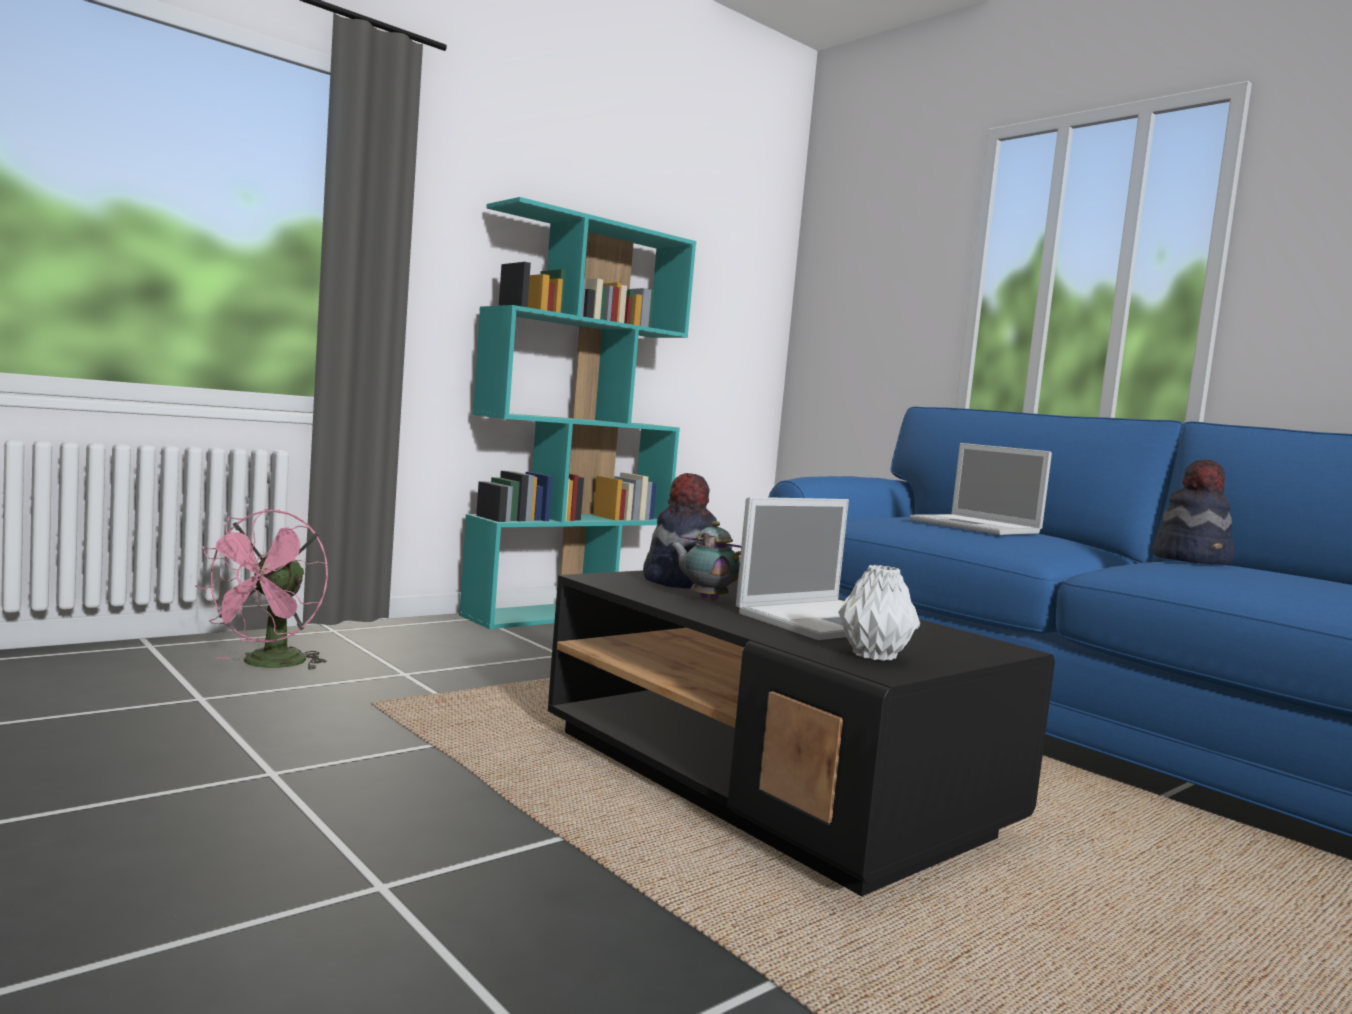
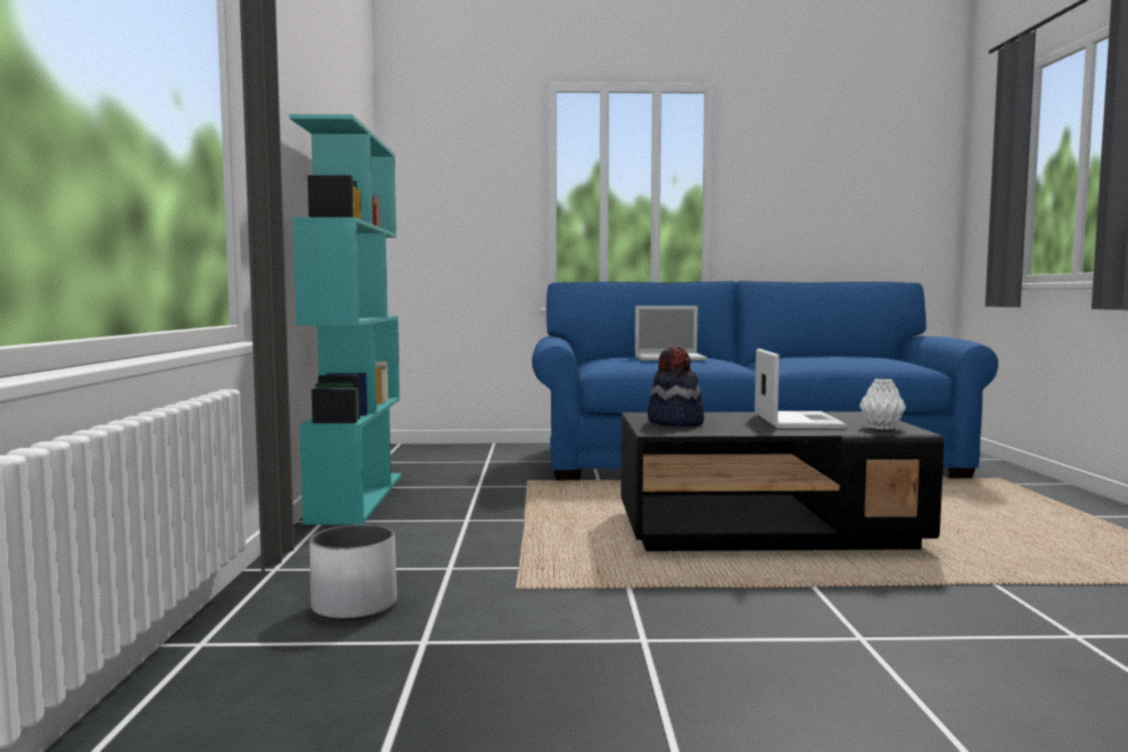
camera: 50 degrees left, 0 degrees up
(268, 665) = (354, 606): pink fan -> white planter
(706, 598) = (731, 426): teapot -> none
(1192, 559) = (787, 356): hat -> none

